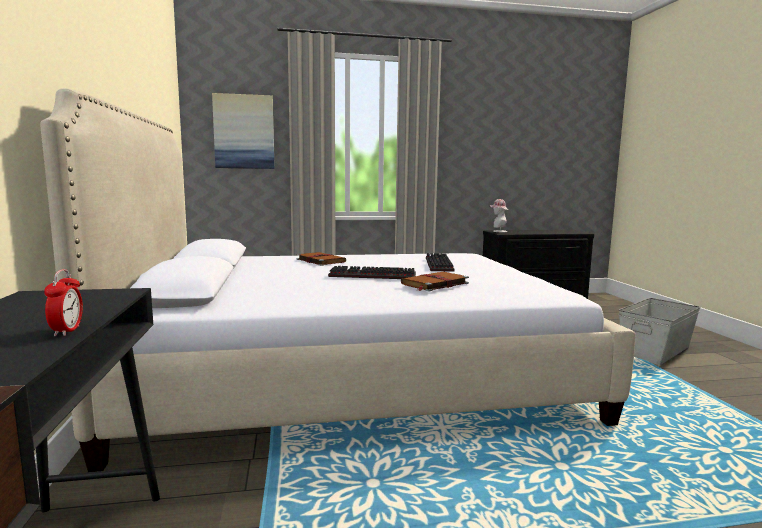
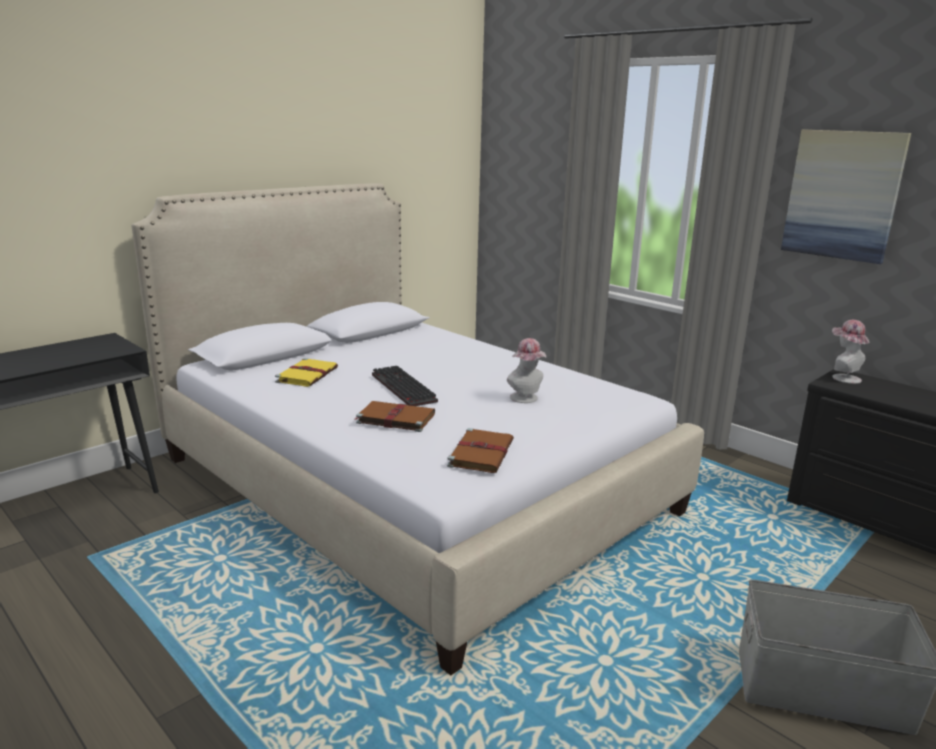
camera: 55 degrees right, 10 degrees up
(67, 331) = (32, 369): alarm clock -> none
(244, 132) = (532, 170): picture -> picture (843, 195)
(281, 289) = (307, 375): none -> yellow book
(320, 260) = (452, 353): brown book -> brown book (481, 453)
(437, 264) = (526, 399): keyboard -> hat

